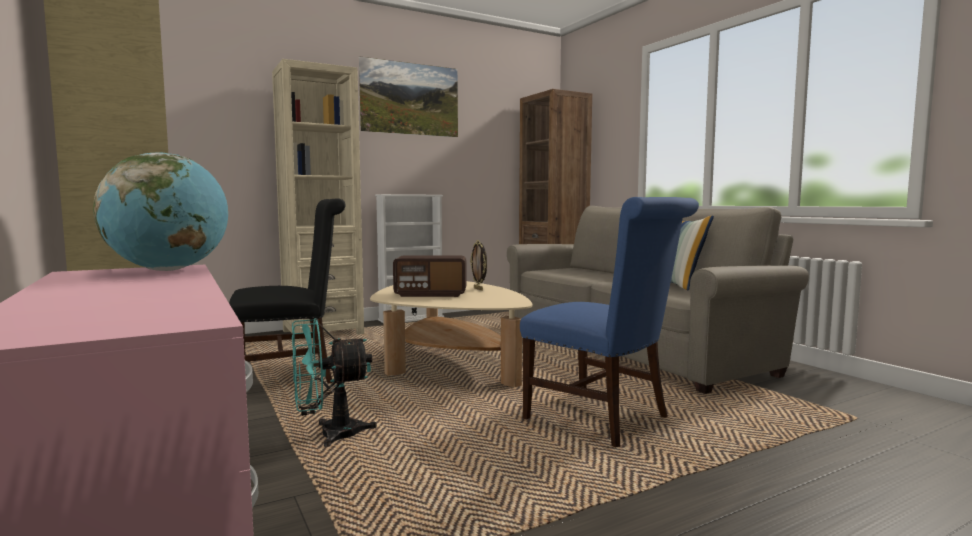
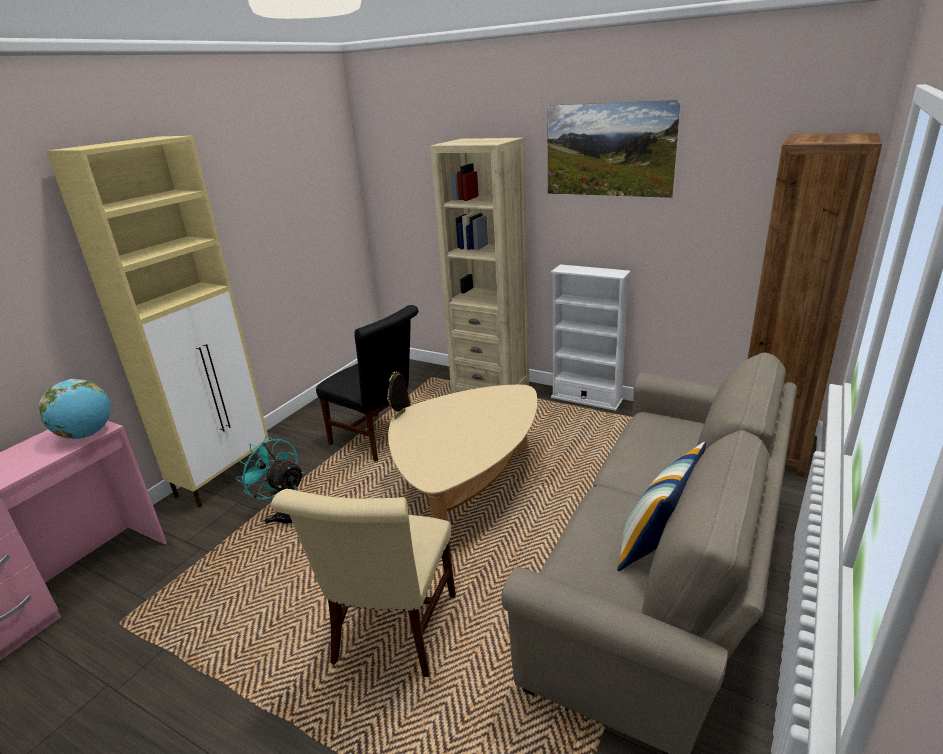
camera: 60 degrees right, 20 degrees up
(431, 294) = (441, 425): radio -> none
(479, 289) = (494, 434): picture frame -> picture frame (400, 415)
(605, 420) = (392, 635): blue chair -> beige chair

